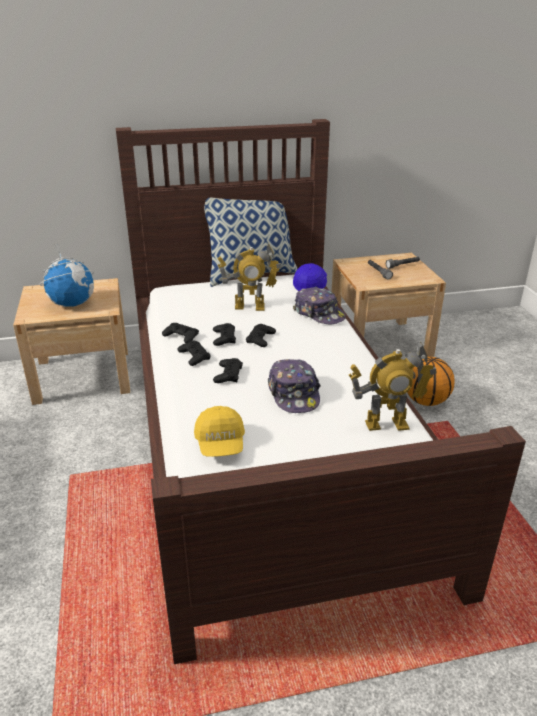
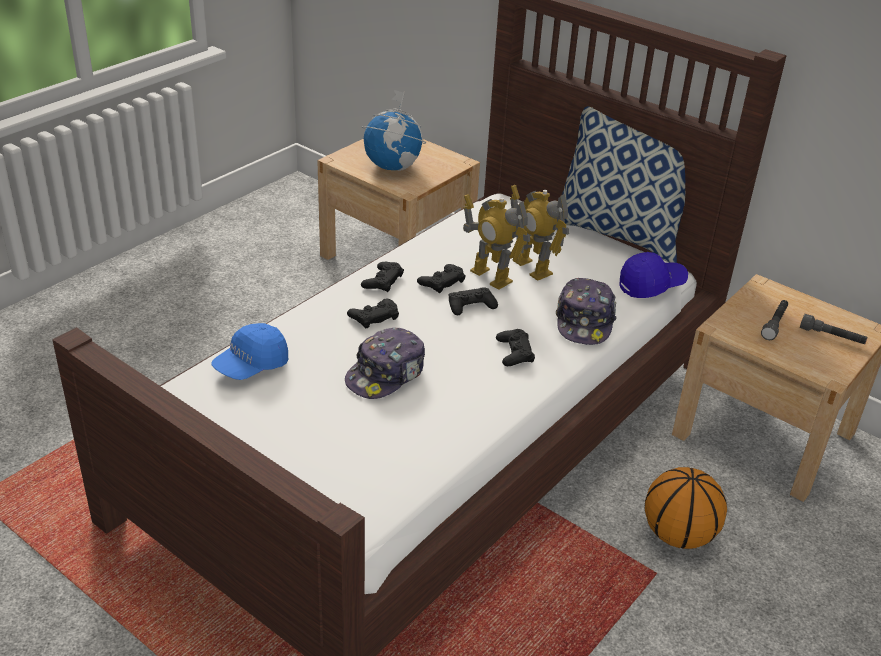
camera: 50 degrees right, 5 degrees up
(181, 336) = (411, 255): black game controller -> black game controller (514, 352)
(220, 444) = (251, 366): yellow cap -> blue cap
(386, 424) = (399, 462): toy robot -> toy robot (490, 276)

